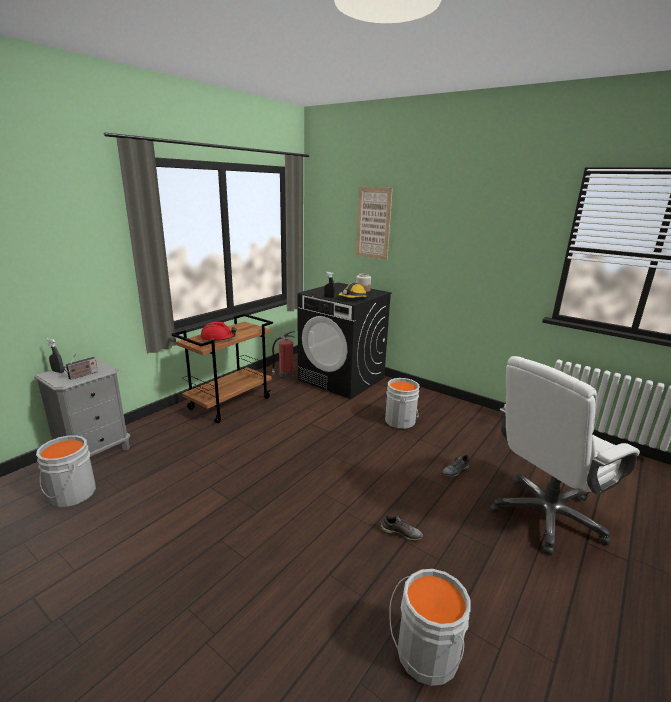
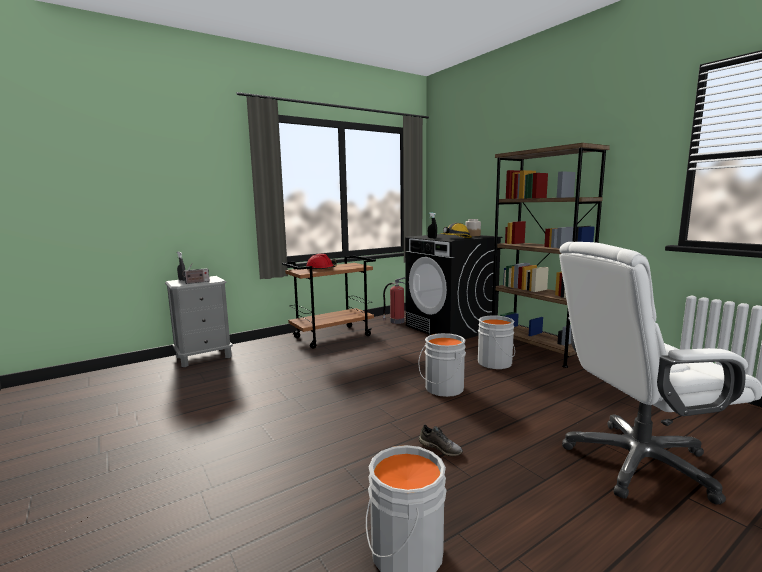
camera: 20 degrees right, 10 degrees down
(70, 494) = (168, 379): grey bucket -> grey bucket (442, 389)
(373, 223) = (484, 169): picture -> none
(426, 399) = (536, 349): none -> brown bookcase
(455, 471) = (536, 408): grey shoe -> none

